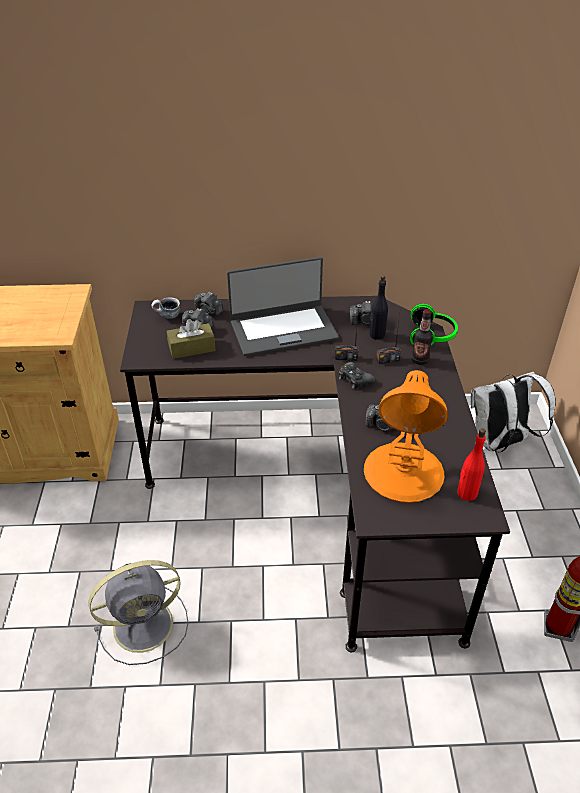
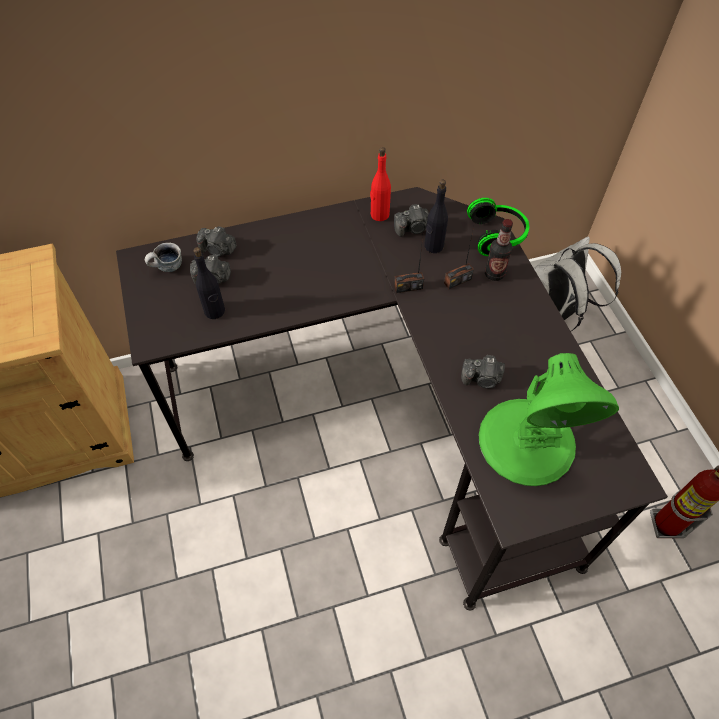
camera: 15 degrees left, 15 degrees up
(146, 624) = (239, 637): grey fan -> none
(192, 348) = (214, 311): brown tissue box -> black bottle
(283, 329) = (319, 260): laptop -> none
(354, 379) = (428, 317): black game controller -> none
(403, 473) = (527, 443): orange table lamp -> green table lamp
(466, 493) = (605, 455): red bottle -> red bottle (379, 215)

